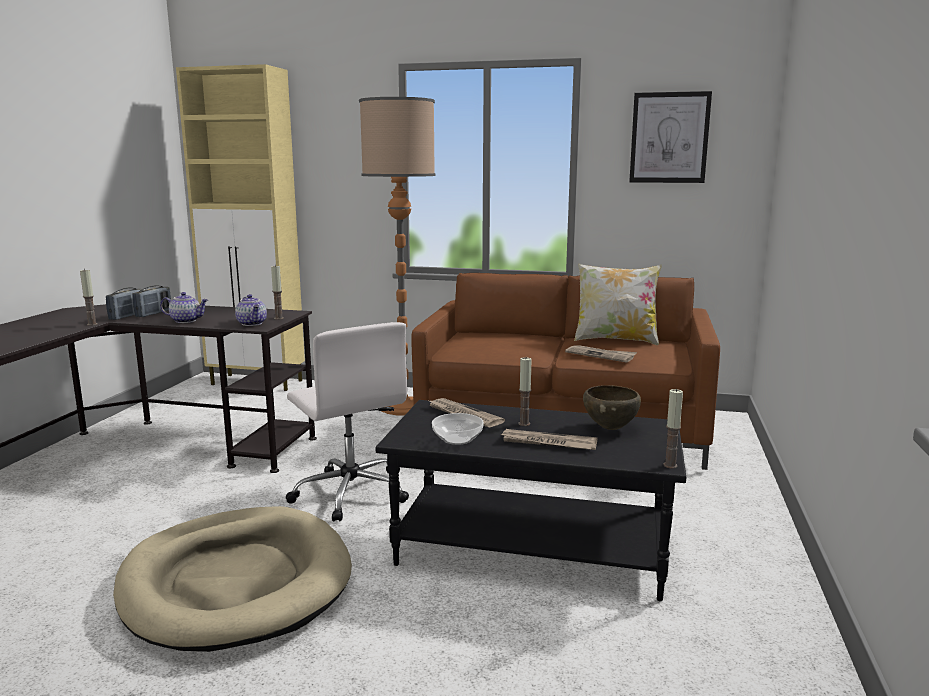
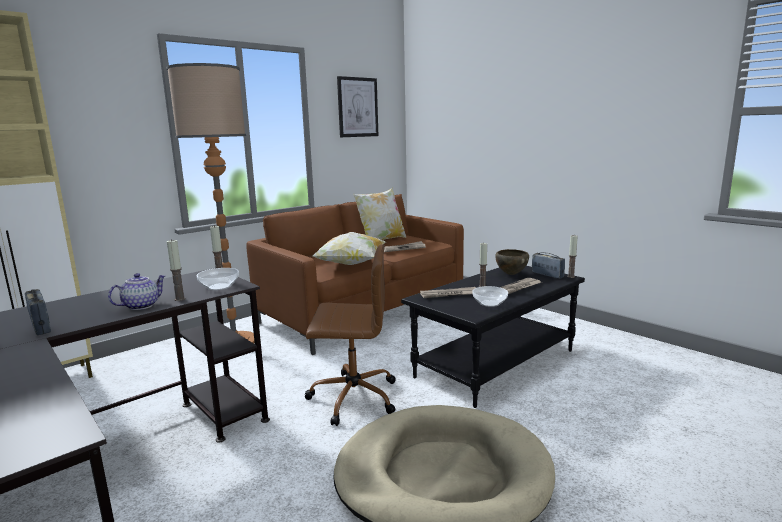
camera: 55 degrees left, 0 degrees up
(92, 324) = (36, 346): candle -> candle (180, 299)
(153, 314) = (64, 315): radio -> radio (547, 275)
(252, 323) = (219, 286): teapot -> bowl
(350, 492) = (352, 397): white office chair -> brown office chair
(496, 353) = (351, 264): none -> pillow

